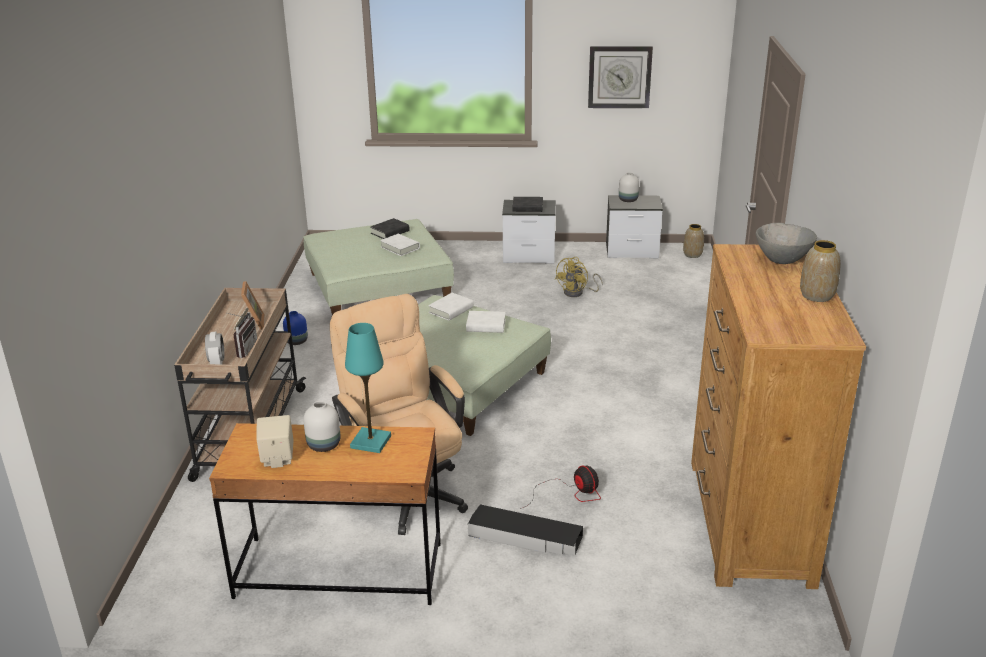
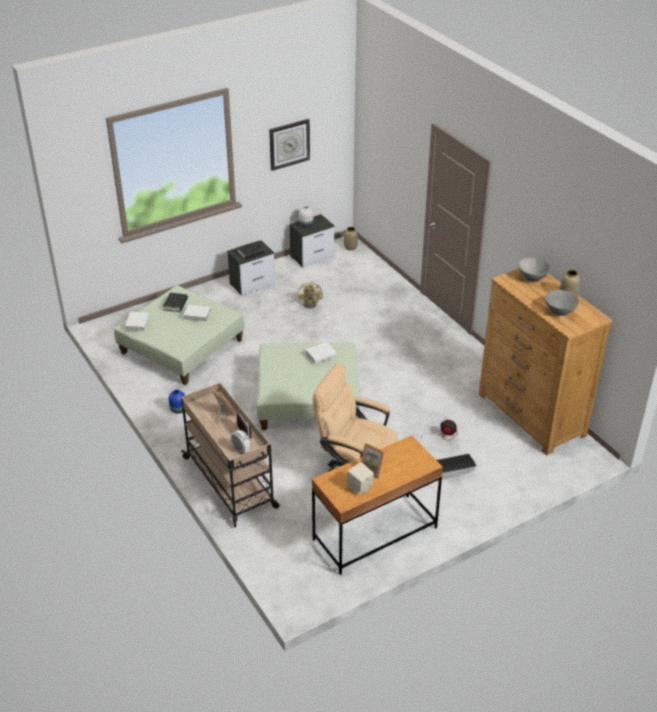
camera: 35 degrees left, 10 degrees up
(324, 445) = (372, 469): white vase -> picture frame
(370, 442) = (392, 457): turquoise table lamp -> none
(451, 310) = (288, 352): white book -> white book (137, 323)
(775, 309) = (560, 312): none -> grey bowl

